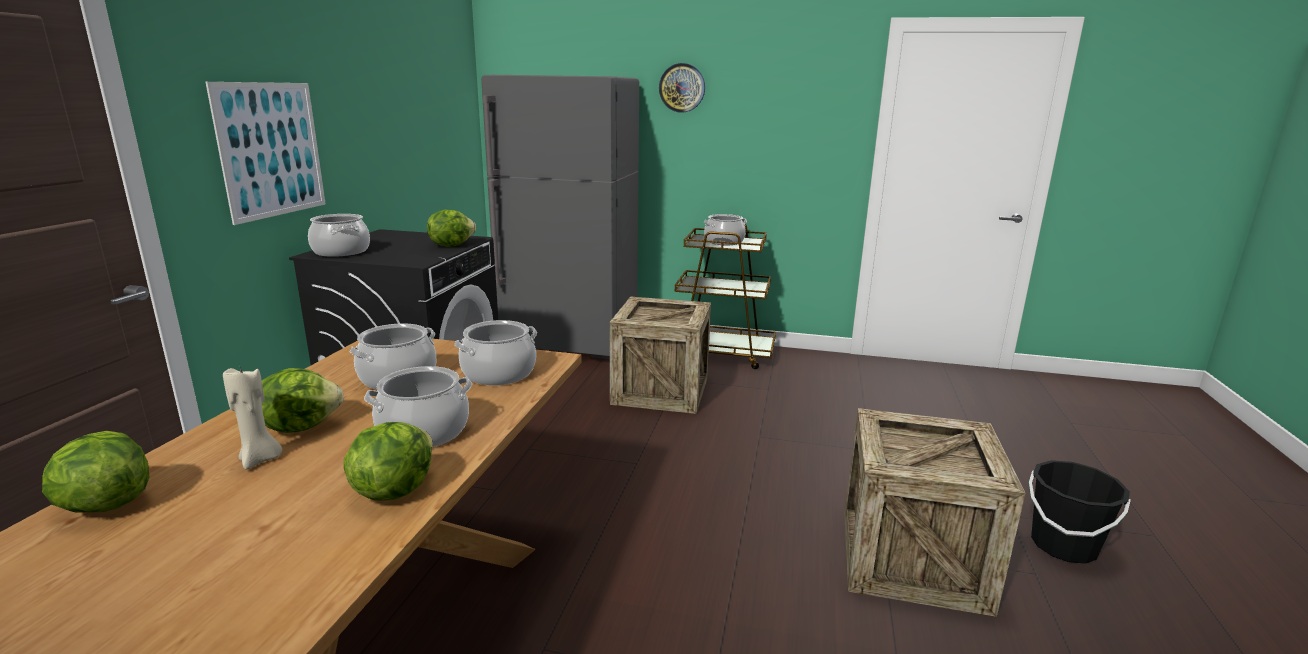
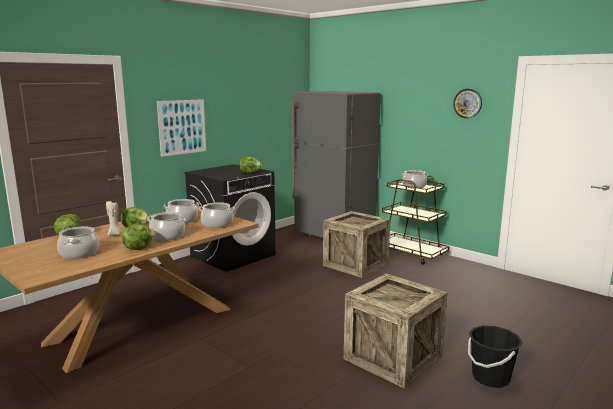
camera: 30 degrees right, 5 degrees down
(341, 252) = (204, 171): cooking pot -> cooking pot (79, 253)
(682, 88) = (403, 97): wall clock -> wall clock (467, 103)

